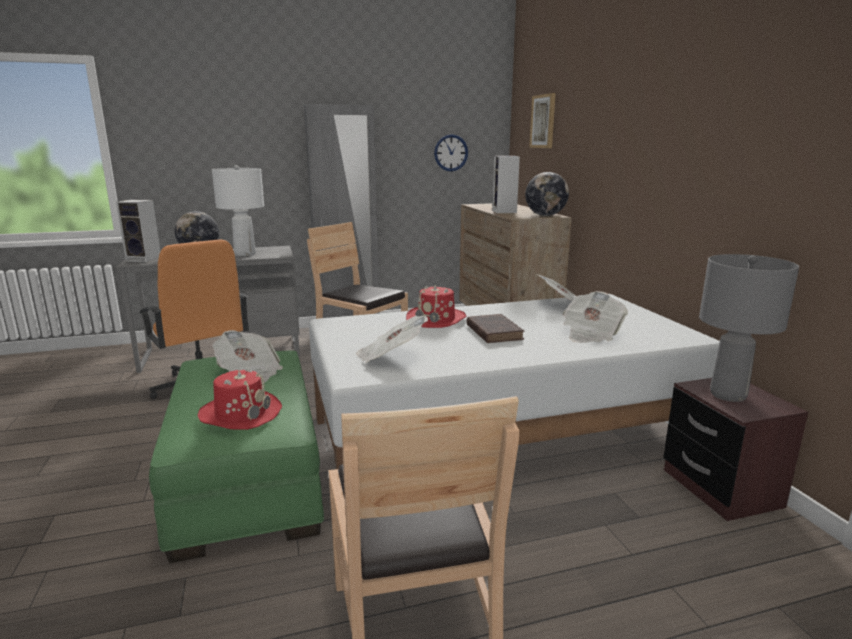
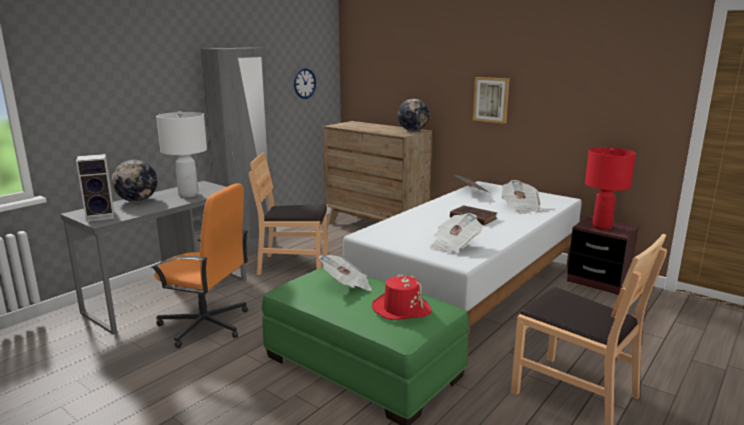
camera: 35 degrees left, 0 degrees up
(436, 319) = (424, 217): red hat -> none
(505, 212) = (378, 130): speaker -> none
(543, 121) = (386, 58): picture -> picture (491, 99)
(727, 394) = (601, 227): grey table lamp -> red table lamp

